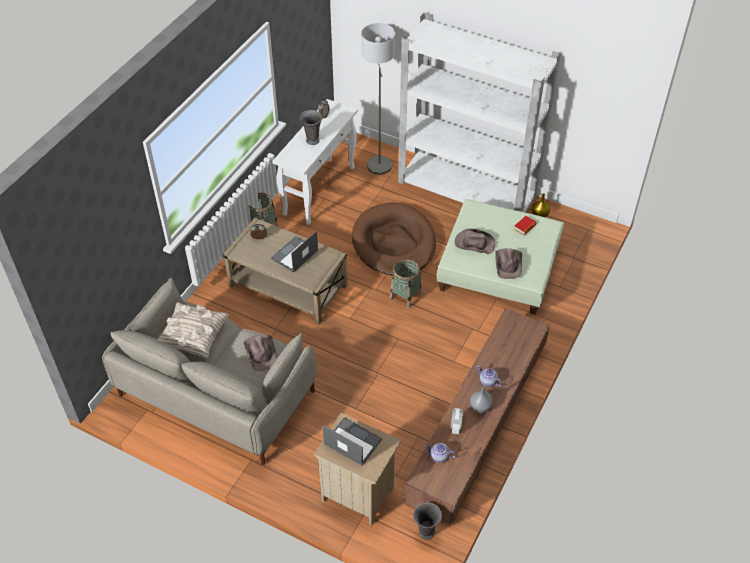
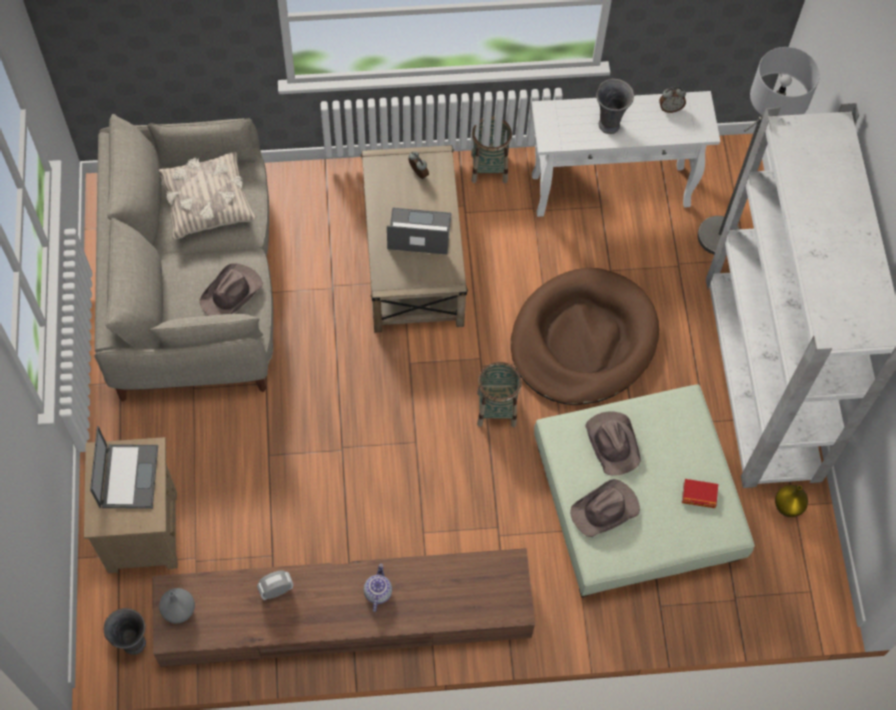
camera: 55 degrees right, 15 degrees up
(439, 457) = (216, 595): teapot -> none
(480, 407) = (328, 605): grey vase -> grey vase (179, 611)

